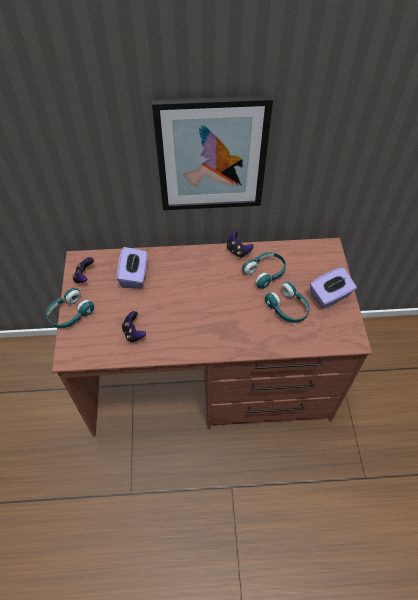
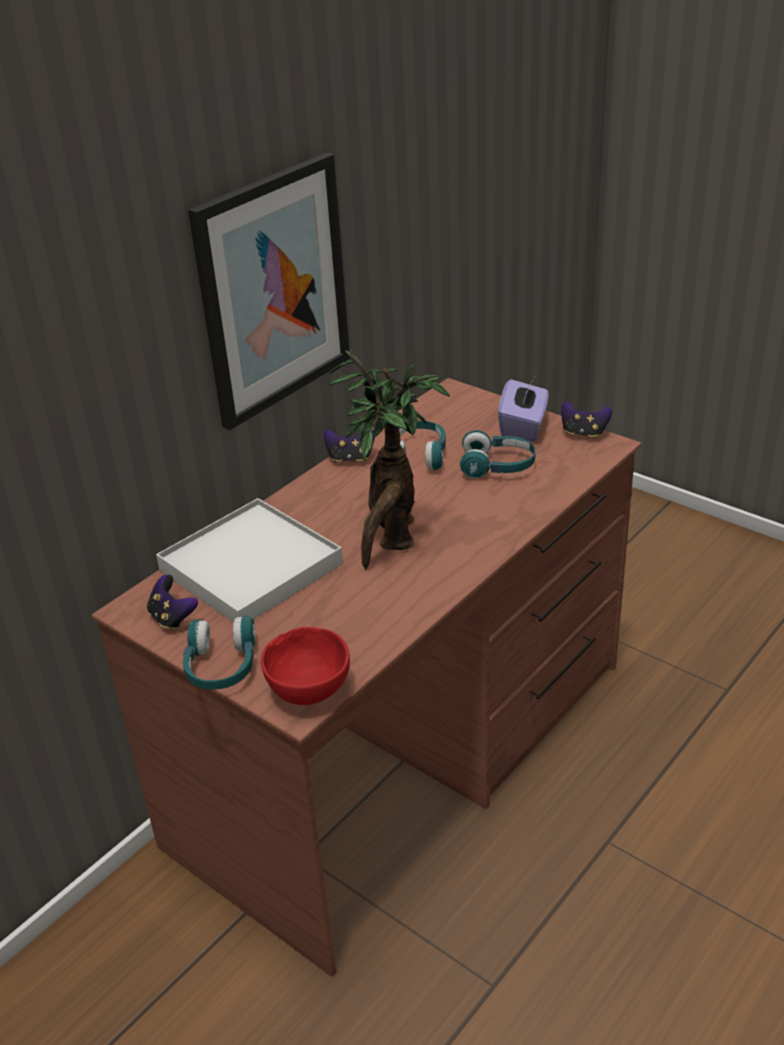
camera: 45 degrees left, 20 degrees down
(81, 352) = (310, 689): none -> red bowl
(134, 276) = (250, 567): purple tissue box -> white tray
(134, 333) = (350, 617): game controller -> game controller (583, 433)
(196, 309) = (392, 539): none -> potted plant

